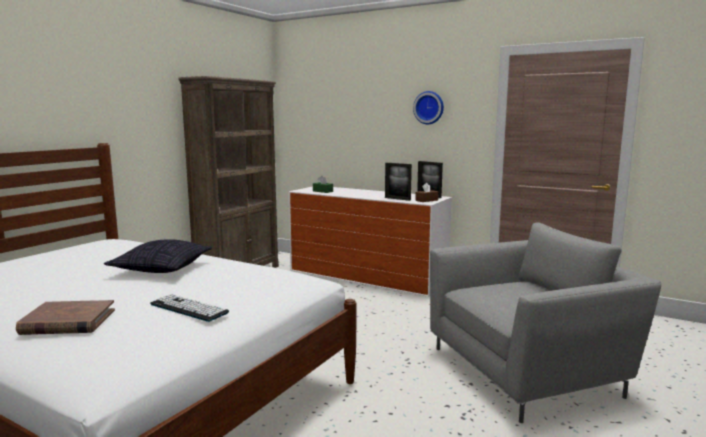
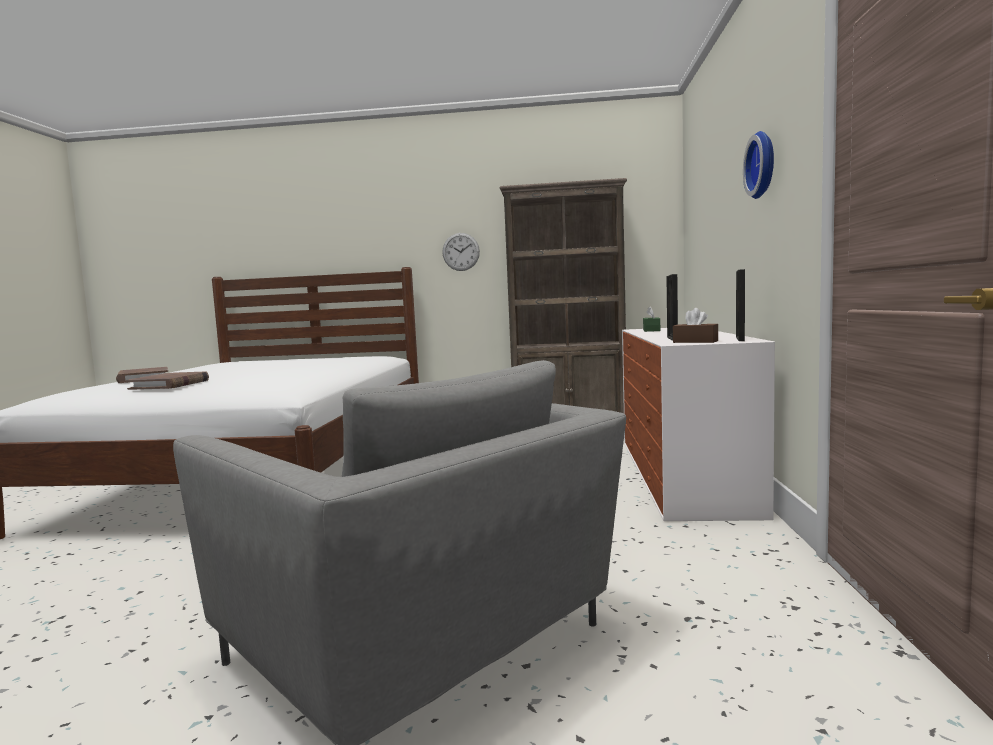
camera: 65 degrees right, 5 degrees down
(144, 127) = (461, 252): none -> wall clock
(162, 269) = (286, 369): pillow -> none
(189, 308) = (170, 384): keyboard -> brown book

